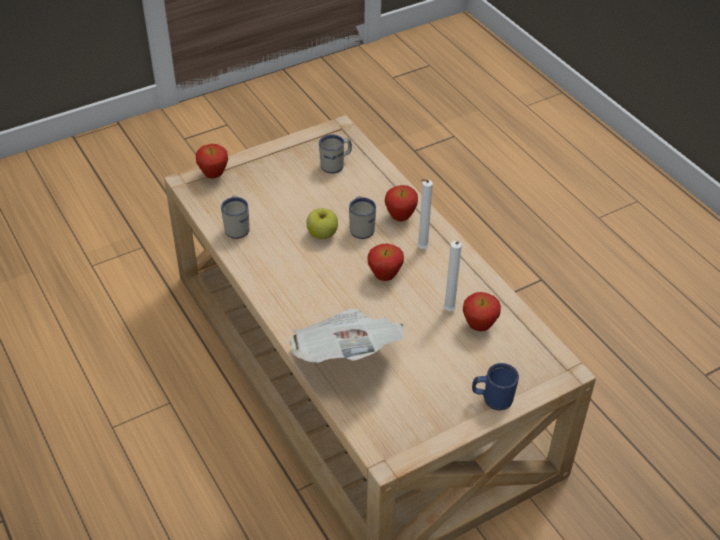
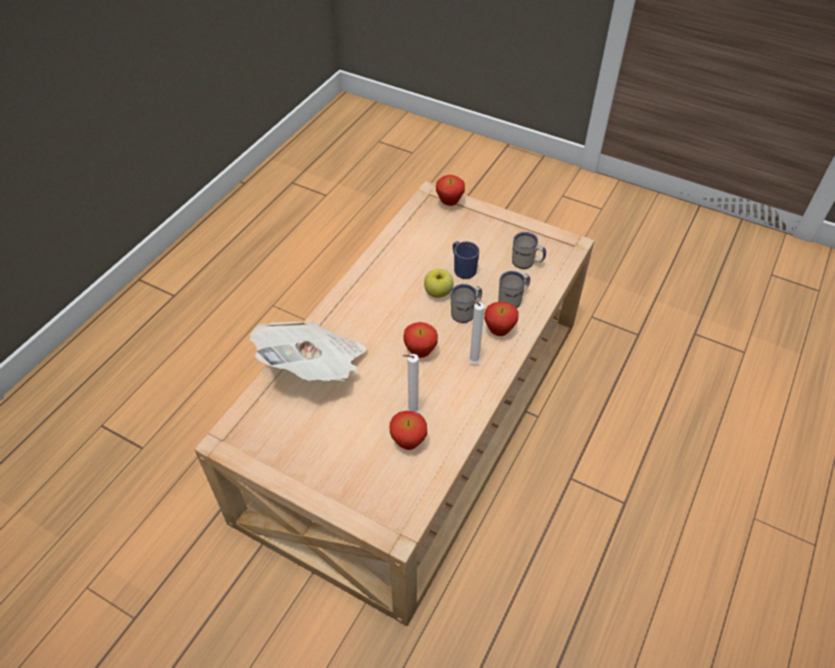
camera: 60 degrees right, 5 degrees up
(237, 227) = (405, 242): white mug -> white mug (513, 299)
(492, 399) = (327, 487): blue mug -> blue mug (463, 268)

